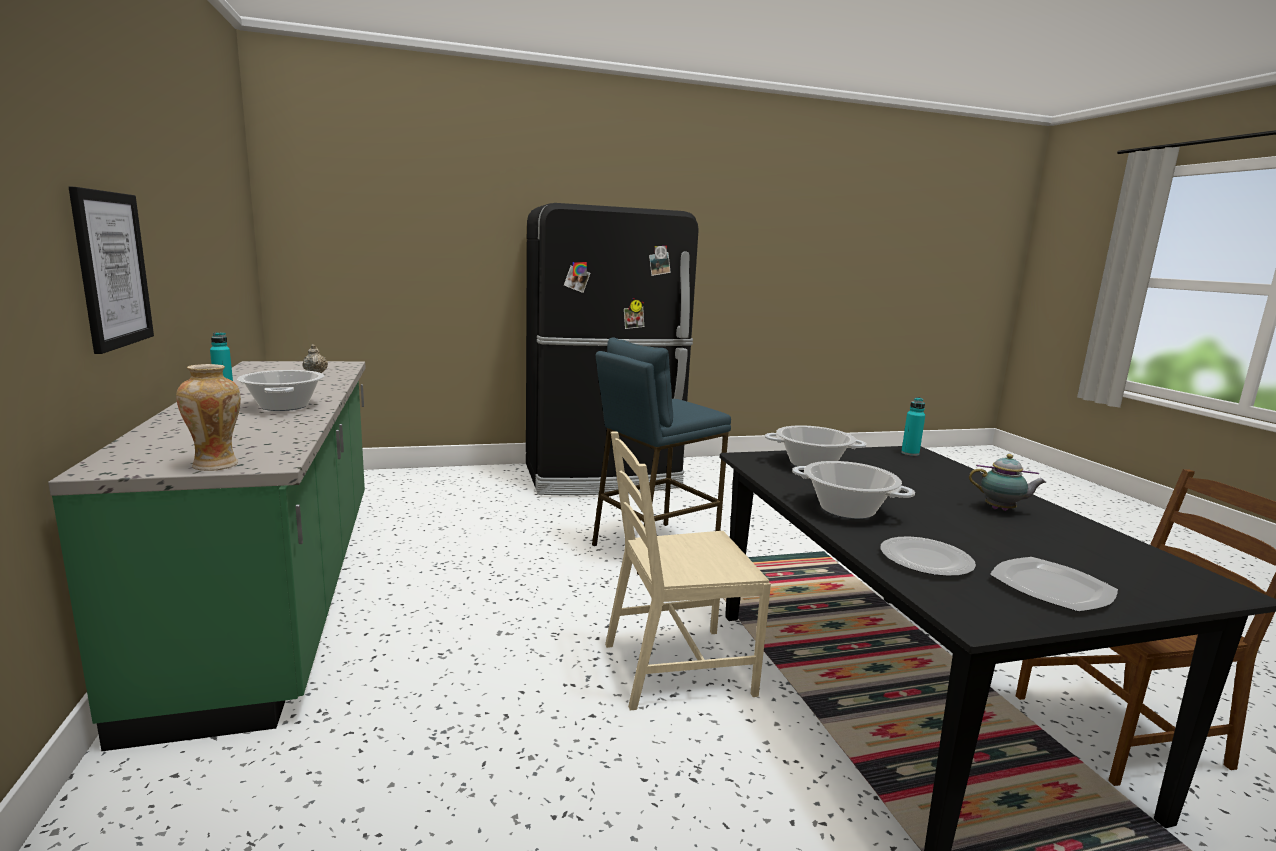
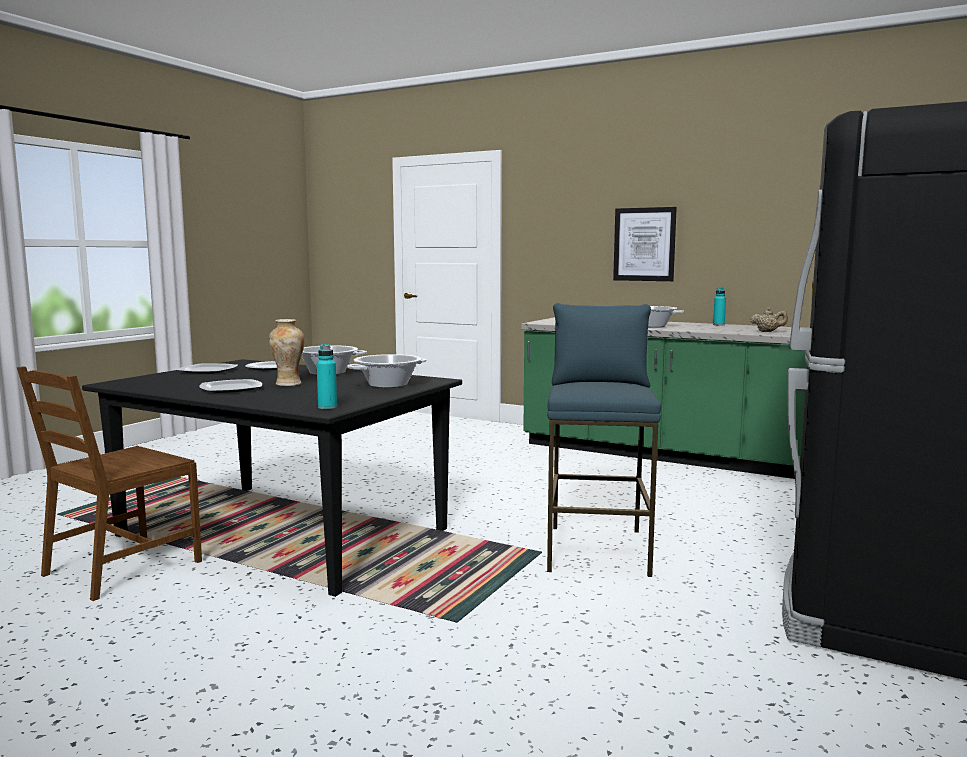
camera: 135 degrees right, 5 degrees down
(217, 465) = (546, 321): vase -> vase (288, 384)
(676, 668) = (429, 499): beige chair -> none
(1002, 510) = (231, 388): teapot -> plate

